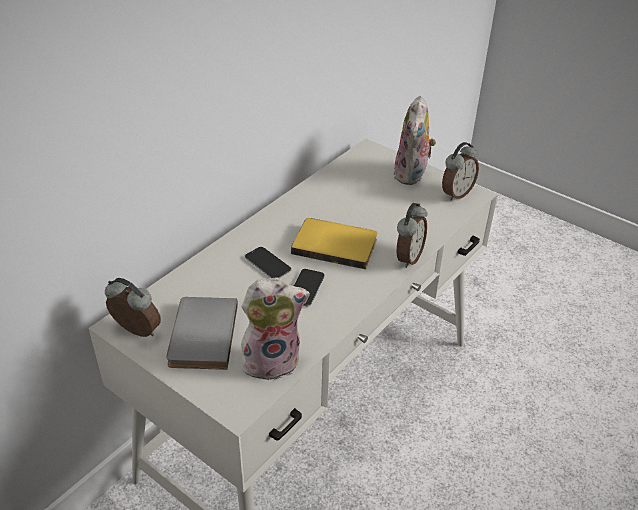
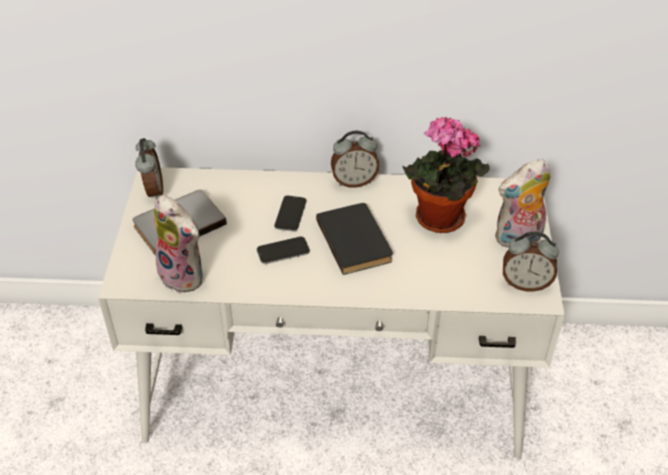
camera: 55 degrees right, 5 degrees up
(335, 244) = (357, 240): yellow book -> black book
(357, 198) = (437, 220): none -> potted plant
(408, 257) = (387, 294): alarm clock -> alarm clock (354, 181)

